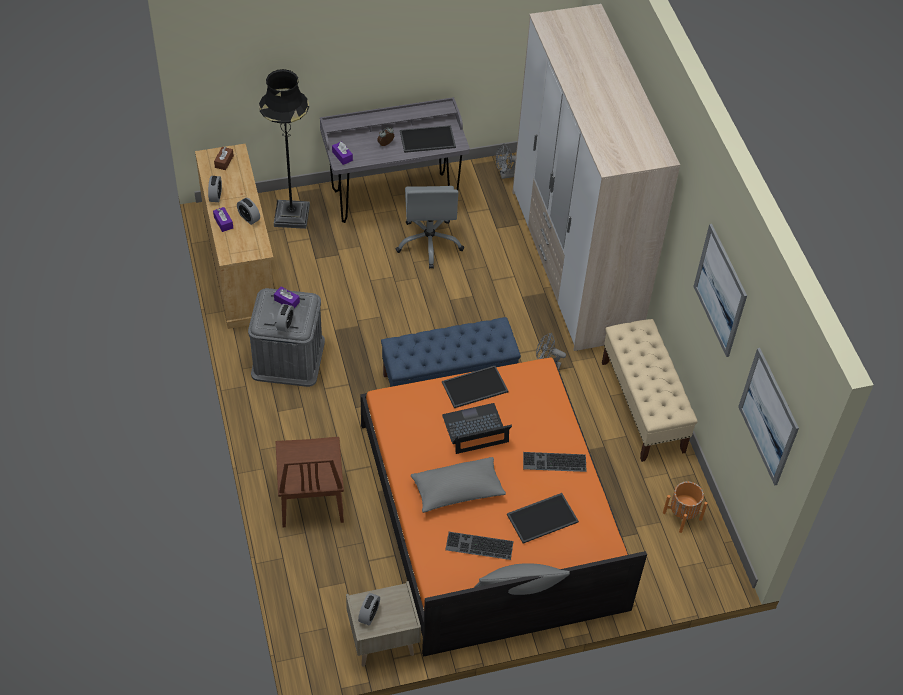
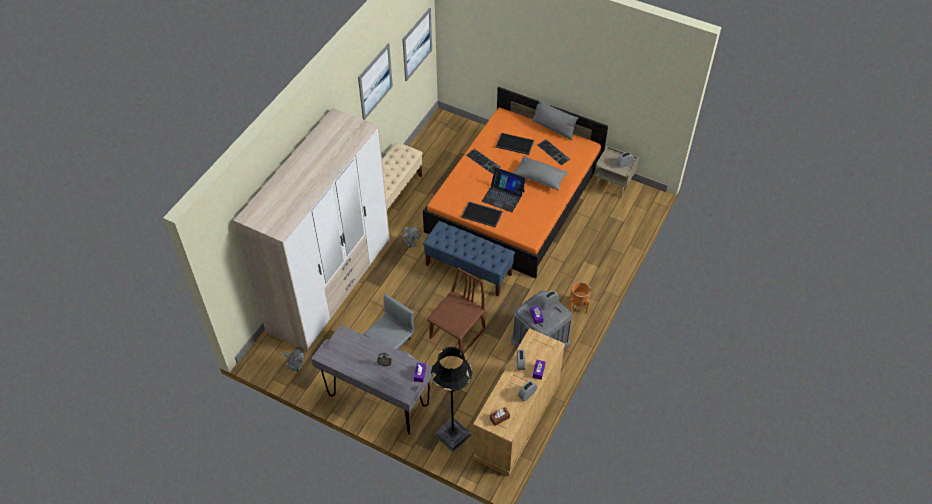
camera: 135 degrees left, 0 degrees up
(310, 498) = (593, 261): brown chair -> brown chair (458, 334)
(427, 140) = (357, 348): tray -> none
(682, 515) = (432, 146): orange planter -> orange planter (578, 304)

